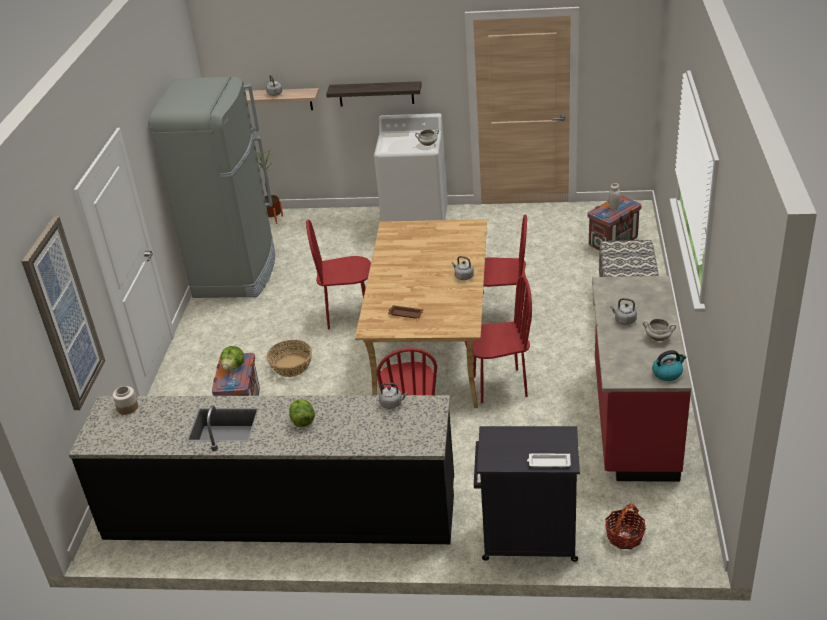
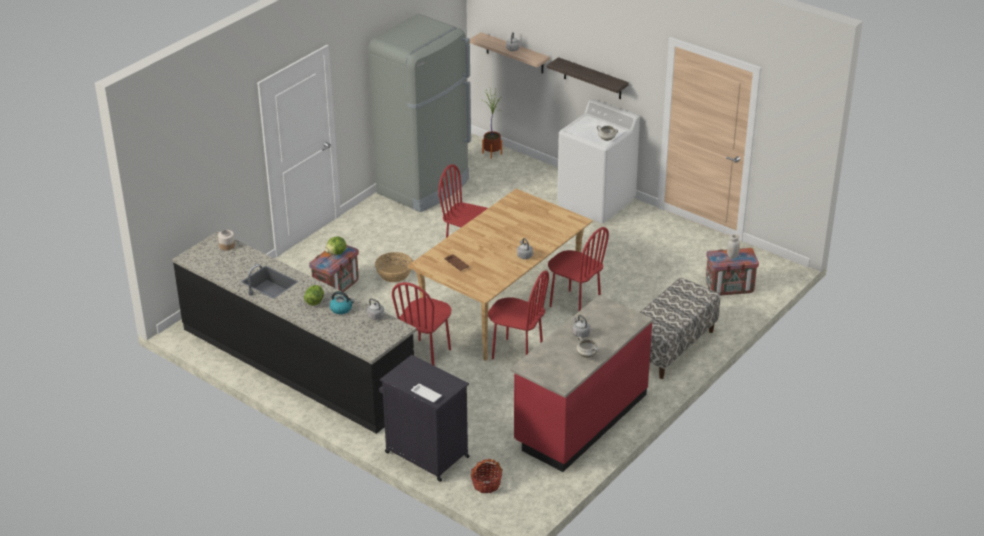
camera: 30 degrees right, 0 degrees up
(63, 315) = (212, 166): picture -> none
(667, 373) = (562, 379): kettle -> kettle (341, 309)

